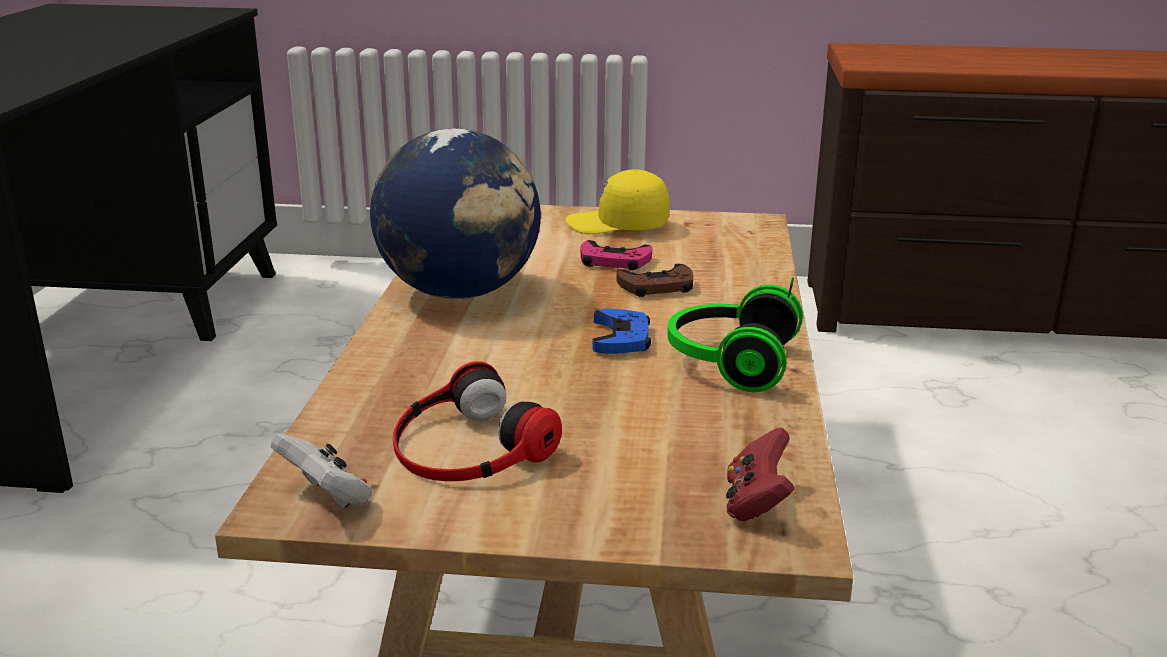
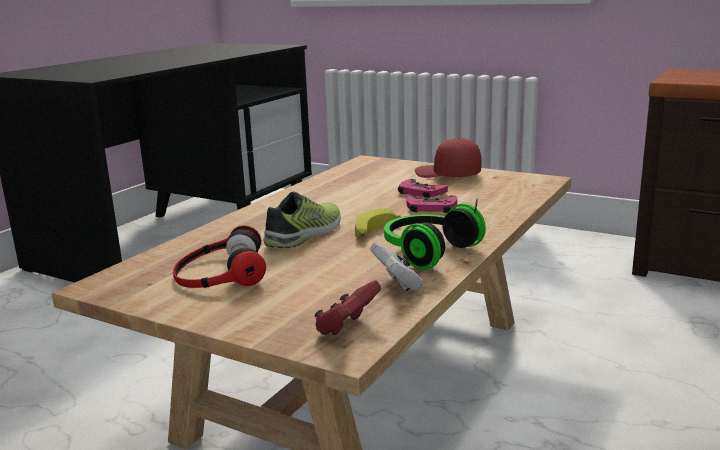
camera: 25 degrees right, 5 degrees down
(327, 497) = (120, 285): white game controller -> white game controller (398, 284)
(460, 292) = (310, 199): globe -> none
(524, 356) = (306, 234): none -> shoe
(617, 226) = (447, 174): yellow cap -> red cap
(621, 338) = (374, 232): blue game controller -> banana
(657, 287) = (431, 208): brown game controller -> pink game controller

